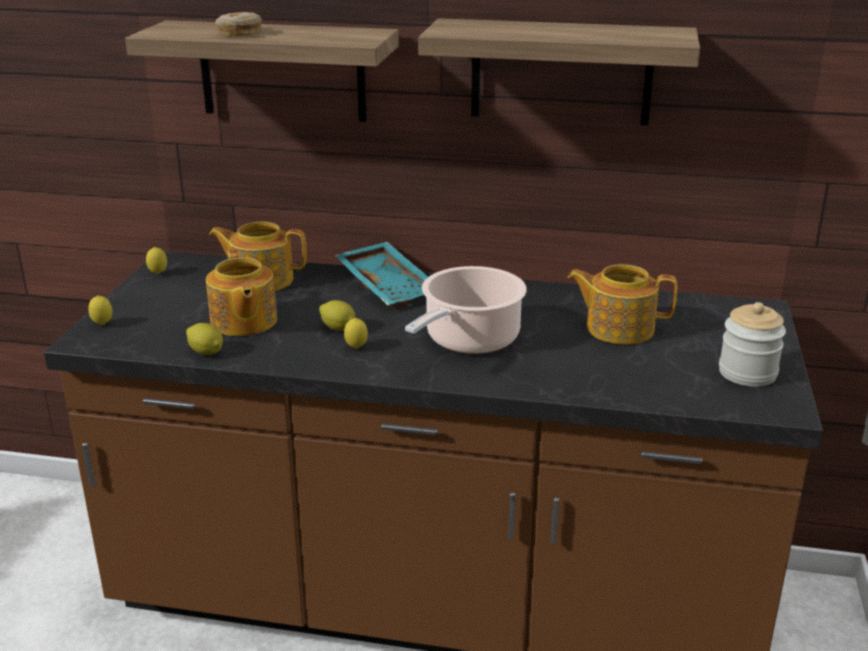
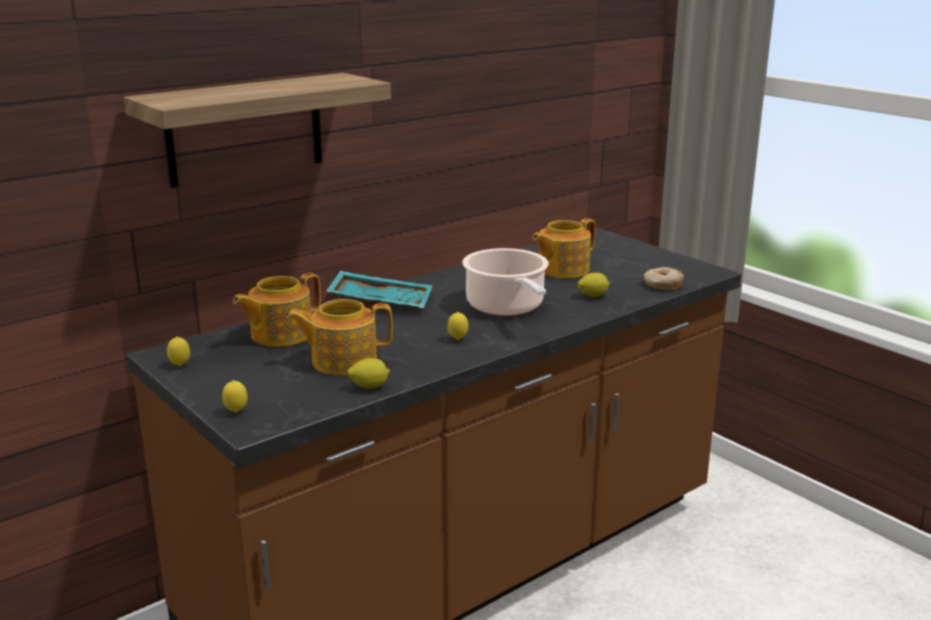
camera: 50 degrees left, 5 degrees down
(239, 33) = (246, 91): donut -> donut (662, 285)
(243, 322) = (342, 361): teapot -> teapot turned 150 degrees clockwise
(338, 328) = (416, 335): lemon -> lemon (592, 296)
(561, 72) = (459, 90): shelf -> none
(747, 373) = (663, 264): jar -> none

